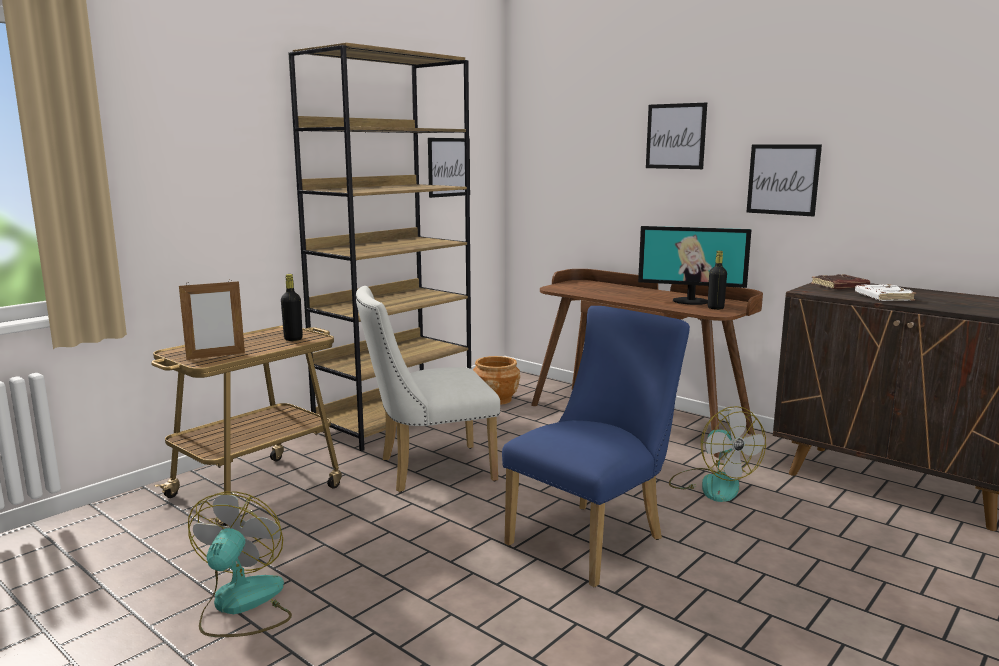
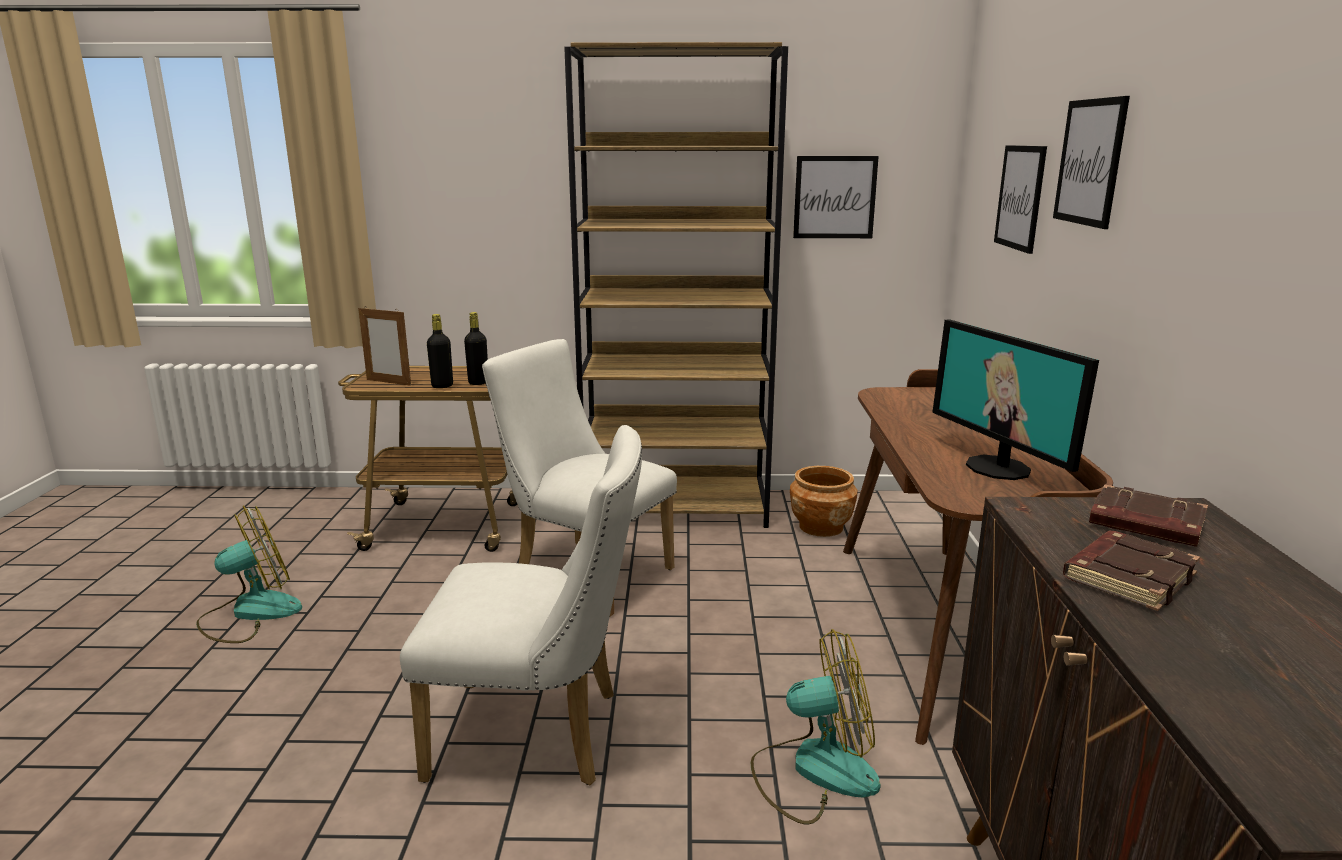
camera: 50 degrees right, 5 degrees up
(593, 538) = (540, 735): blue chair -> white chair
(712, 484) = (814, 770): fan -> fan turned 120 degrees counterclockwise
(715, 308) = (992, 491): black bottle -> black bottle (442, 386)
(783, 179) = (1194, 267): picture -> picture (1020, 197)
(882, 297) = (1127, 576): white book -> brown book

